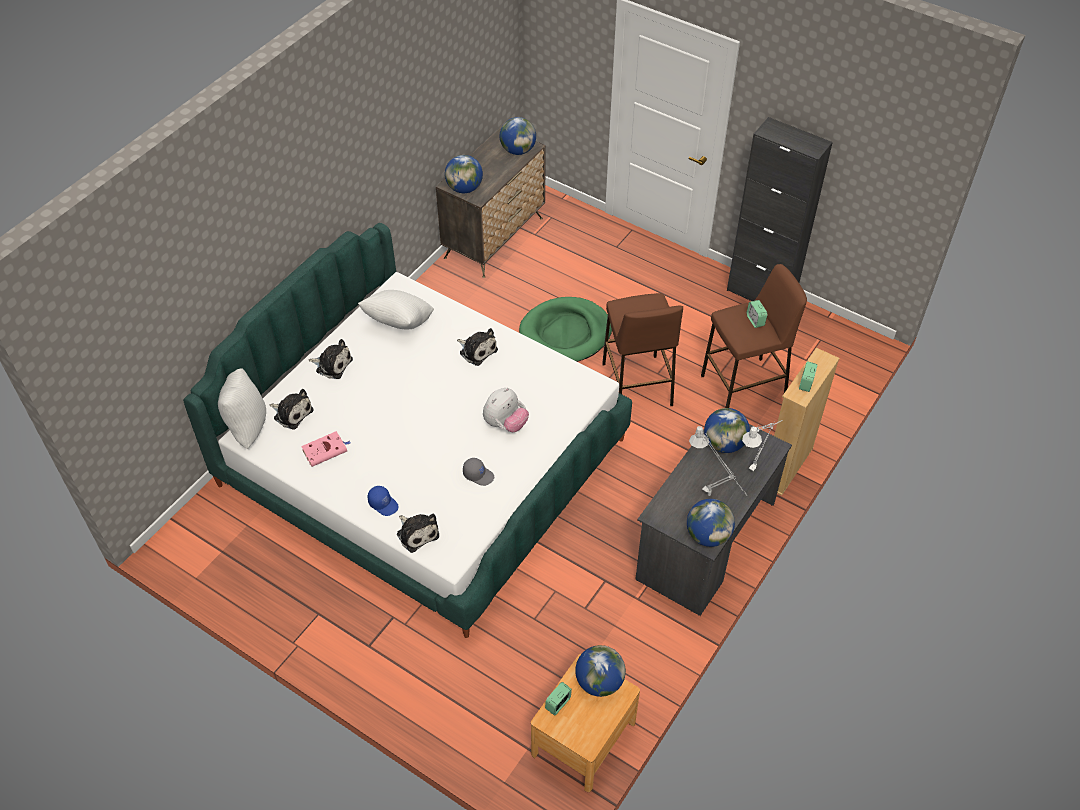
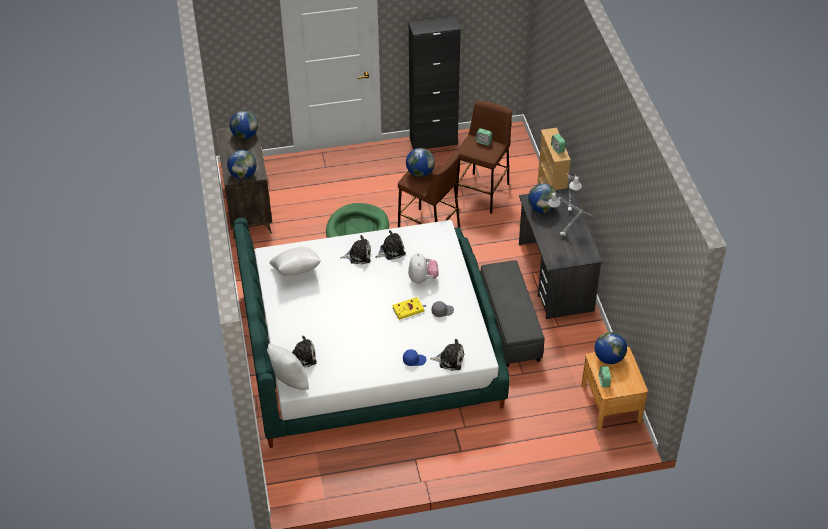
camera: 45 degrees left, 5 degrees down
(326, 450) = (348, 360): pink book -> none
(332, 364) = (289, 318): plush toy -> plush toy (391, 251)
(449, 446) = (409, 309): none -> yellow book
(587, 553) = (509, 325): none -> grey ottoman
(708, 535) = (586, 253): globe -> globe (420, 173)

